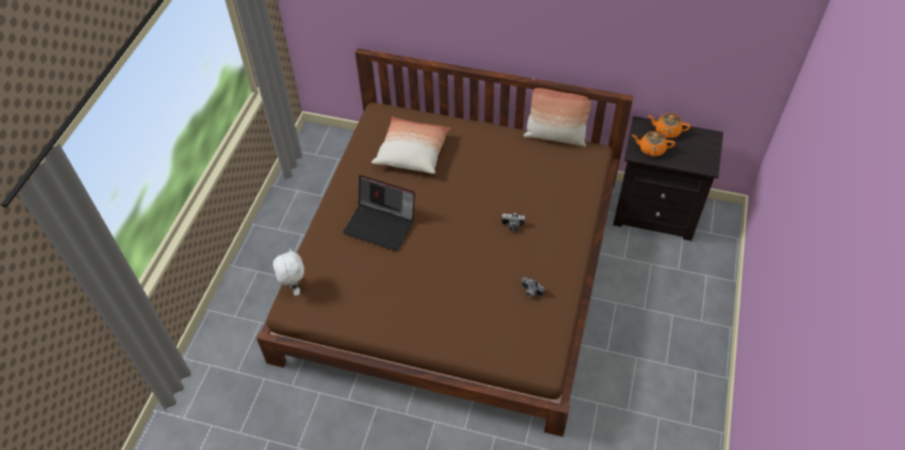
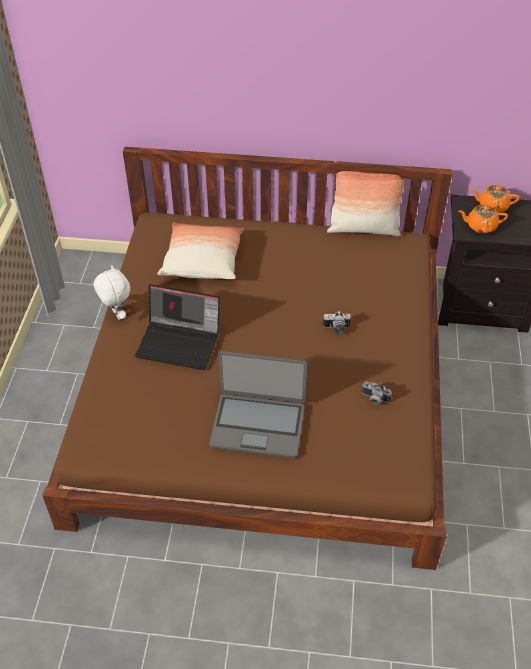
camera: 10 degrees left, 5 degrees down
(294, 287) = (84, 426): white plush toy -> white plush toy (116, 314)
(431, 303) = (258, 425): none -> laptop

